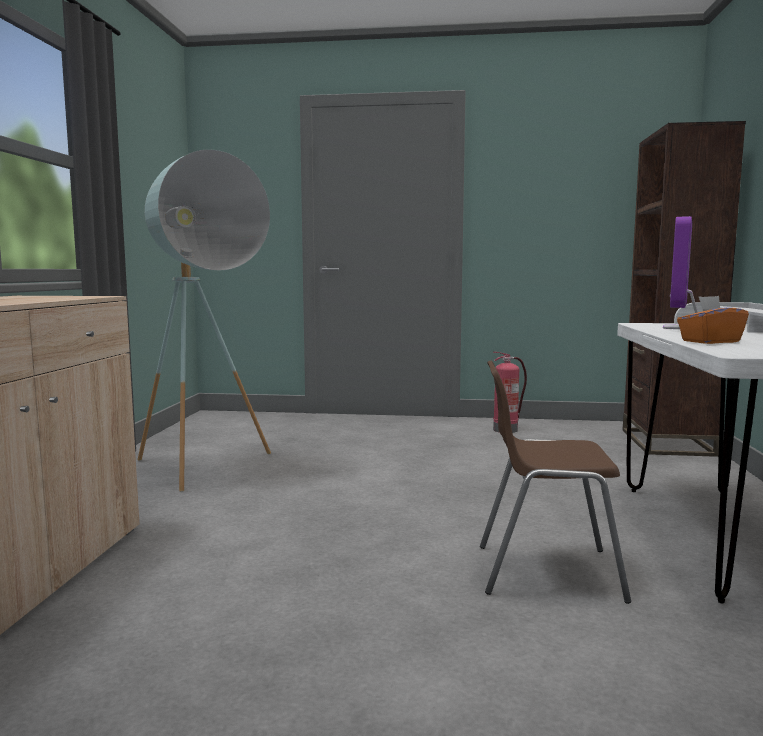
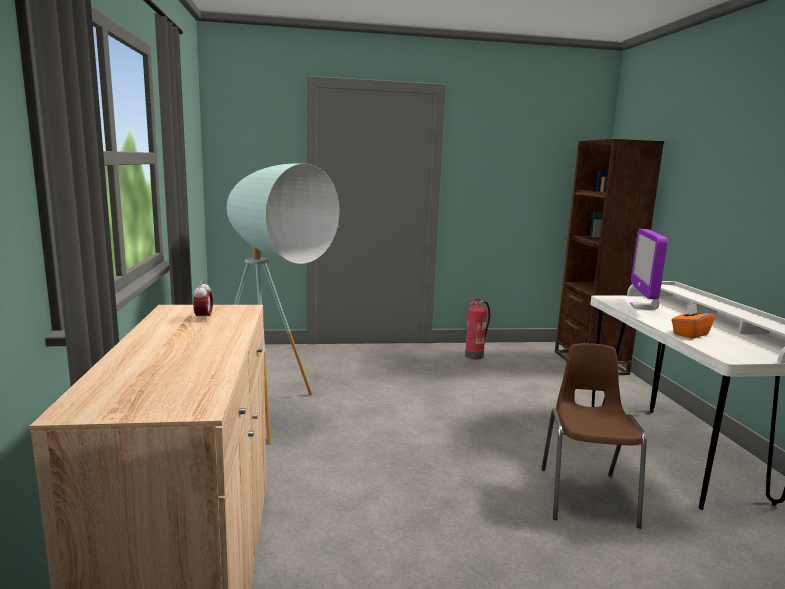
camera: 15 degrees left, 5 degrees up
(35, 297) = (203, 318): none -> alarm clock
(546, 571) = (586, 495): brown chair -> brown chair turned 105 degrees clockwise

